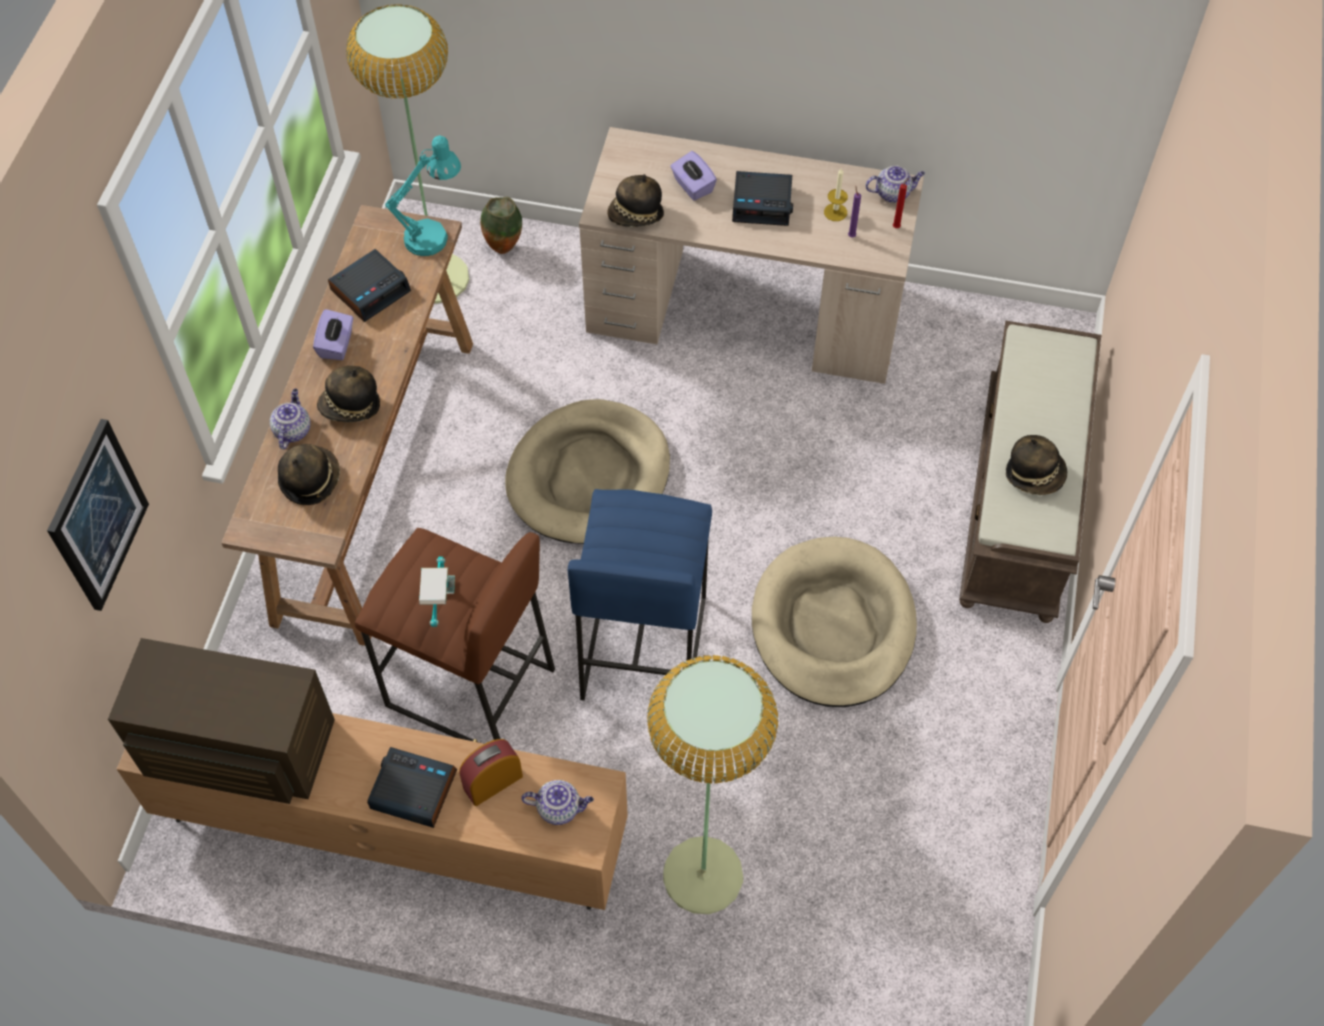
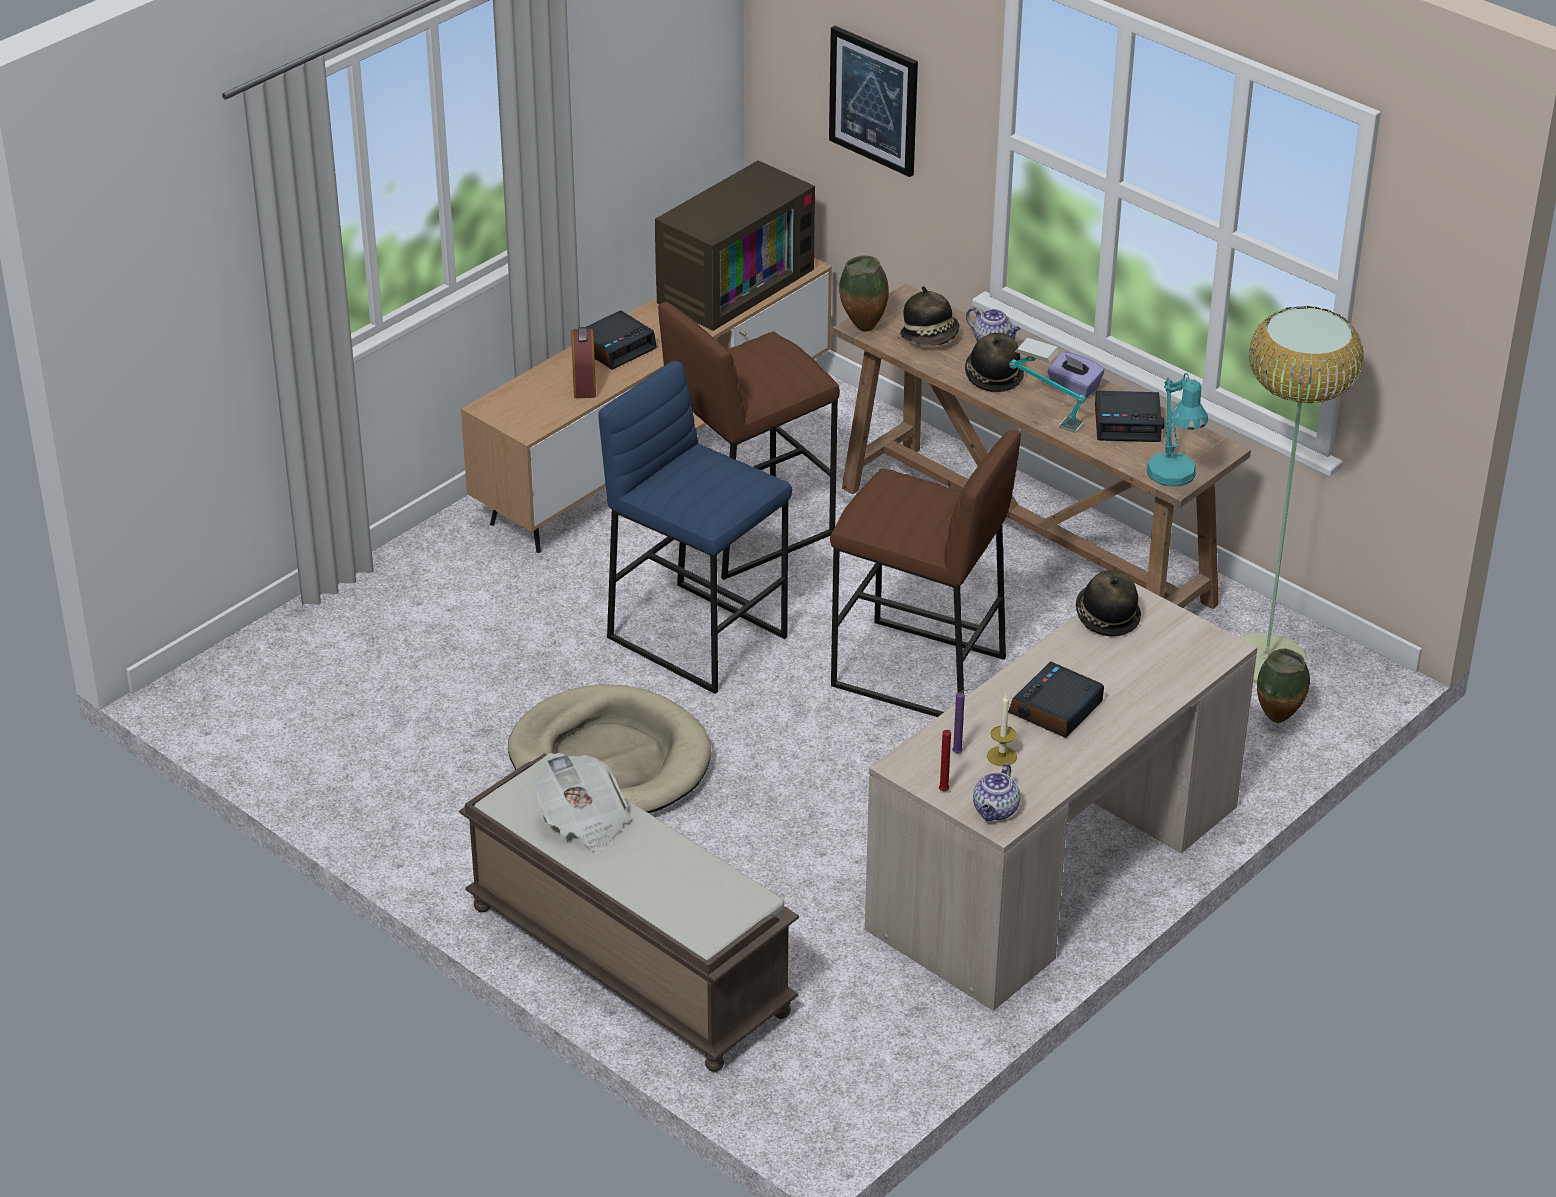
camera: 120 degrees right, 20 degrees down
(325, 538) = (862, 329): none -> vase
(371, 290) = (1128, 423): alarm clock -> alarm clock turned 75 degrees counterclockwise
(443, 613) = (733, 360): table lamp -> table lamp (1044, 417)
(559, 808) = (530, 406): teapot -> none
(589, 476) = (917, 672): beige dog bed -> brown stool
(692, 186) = (1120, 670): purple tissue box -> none
(702, 875) = (456, 590): floor lamp -> none
(1035, 474) = (583, 821): hat -> newspaper

